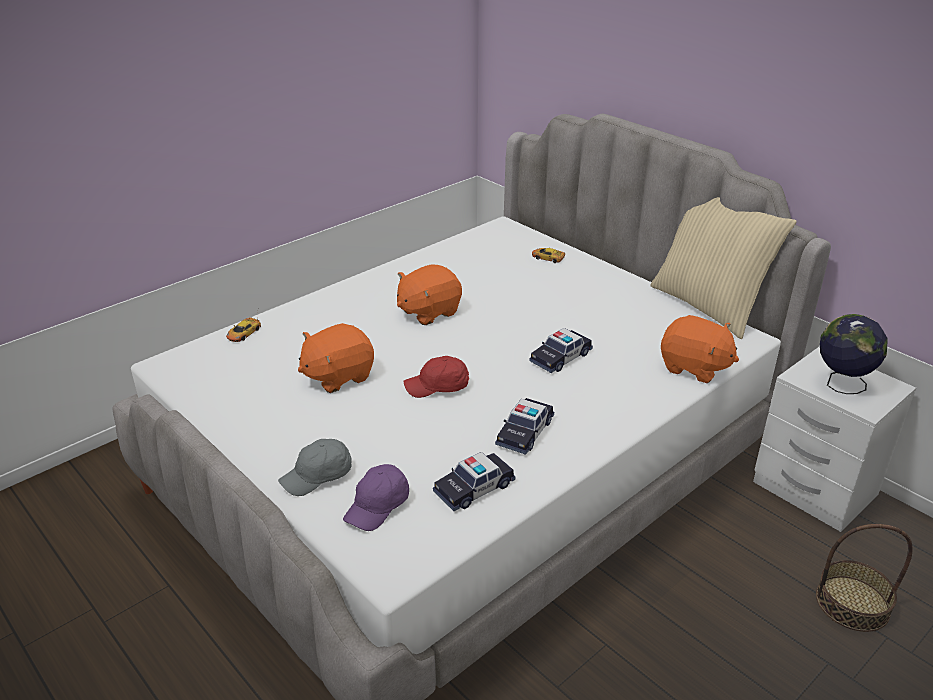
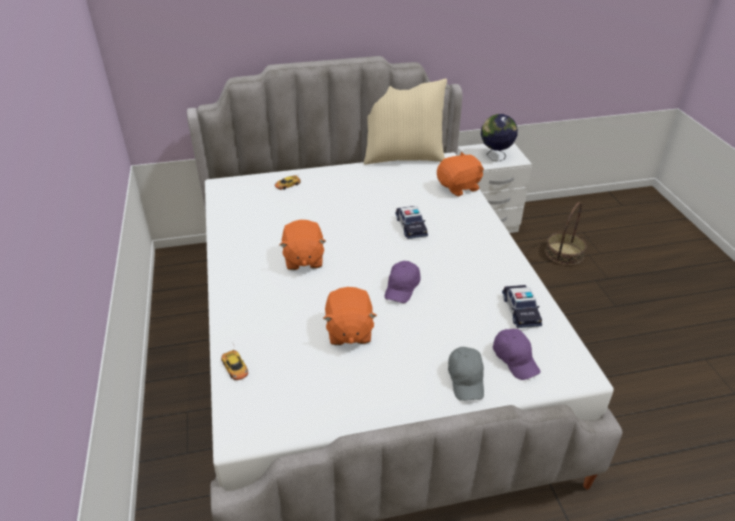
camera: 60 degrees left, 5 degrees up
(437, 387) = (402, 288): red cap -> purple cap
(525, 432) = (478, 270): toy car -> none

